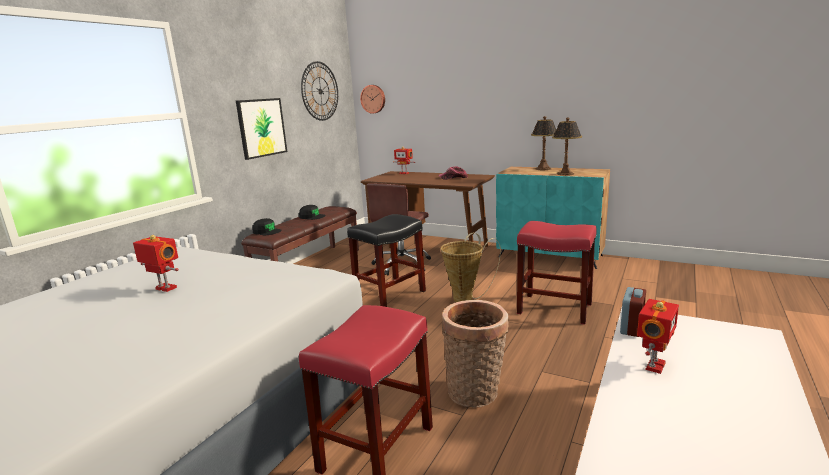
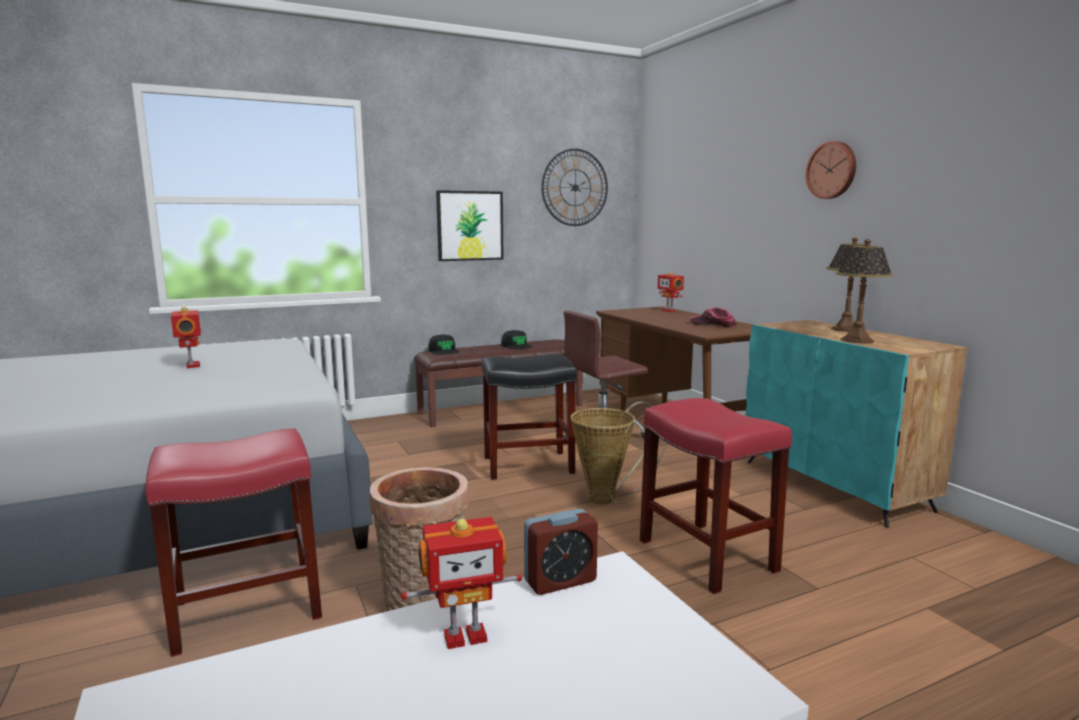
camera: 35 degrees right, 5 degrees down
(373, 99) = (656, 202): wall clock -> wall clock (832, 170)

